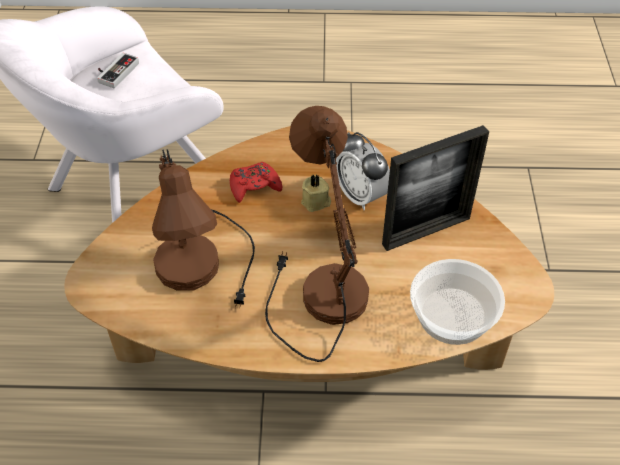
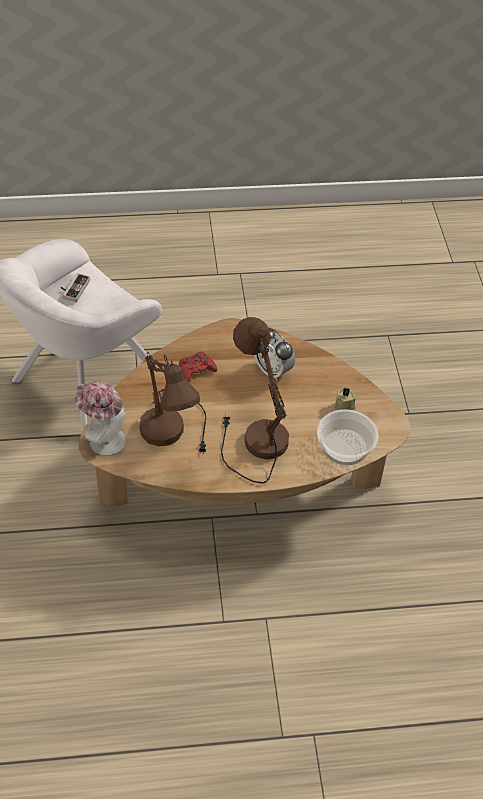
camera: 10 degrees left, 0 degrees up
(101, 273) = (103, 439): none -> hat
(316, 202) = (242, 378): beige candle -> beige candle (345, 406)
(426, 231) = (321, 392): picture frame -> none

